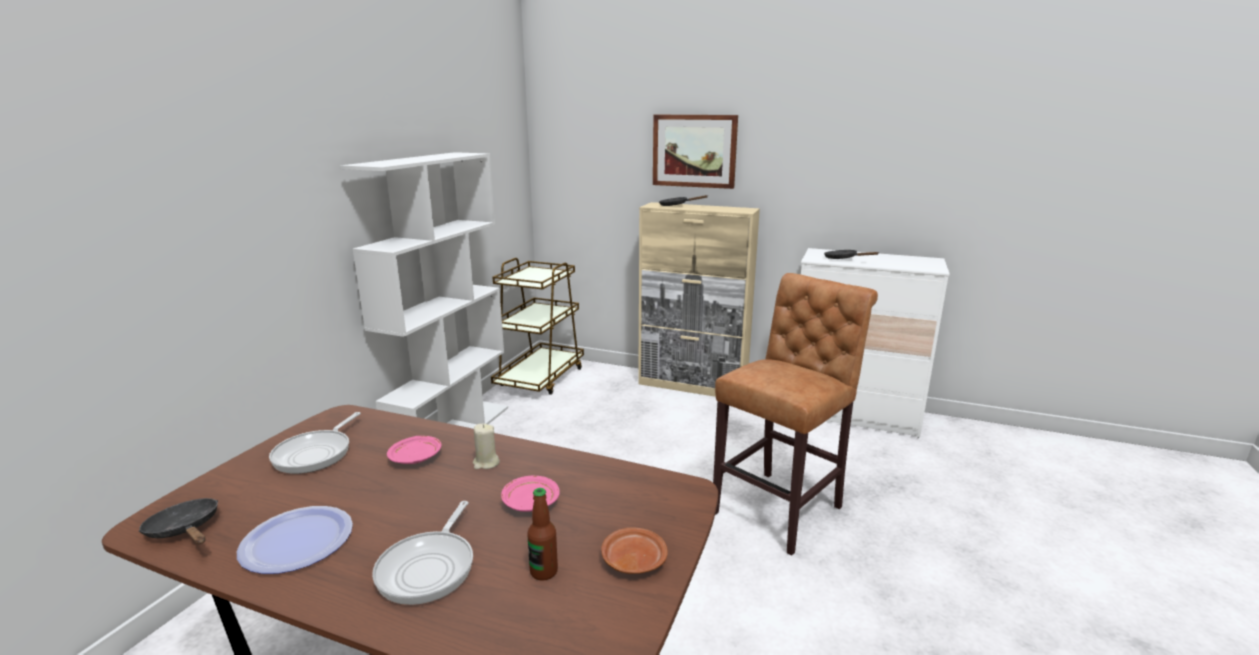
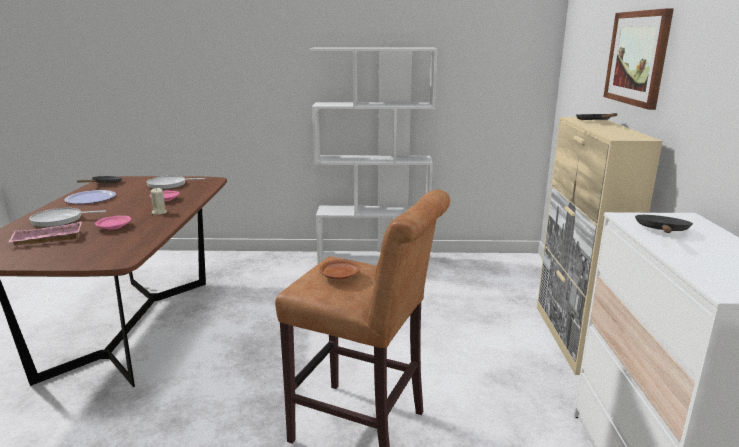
camera: 70 degrees right, 0 degrees up
(540, 378) = (491, 264): brown cart -> none
(544, 572) = (46, 239): bottle -> pink tray
(633, 560) = (47, 255): brown plate -> brown plate (340, 276)

